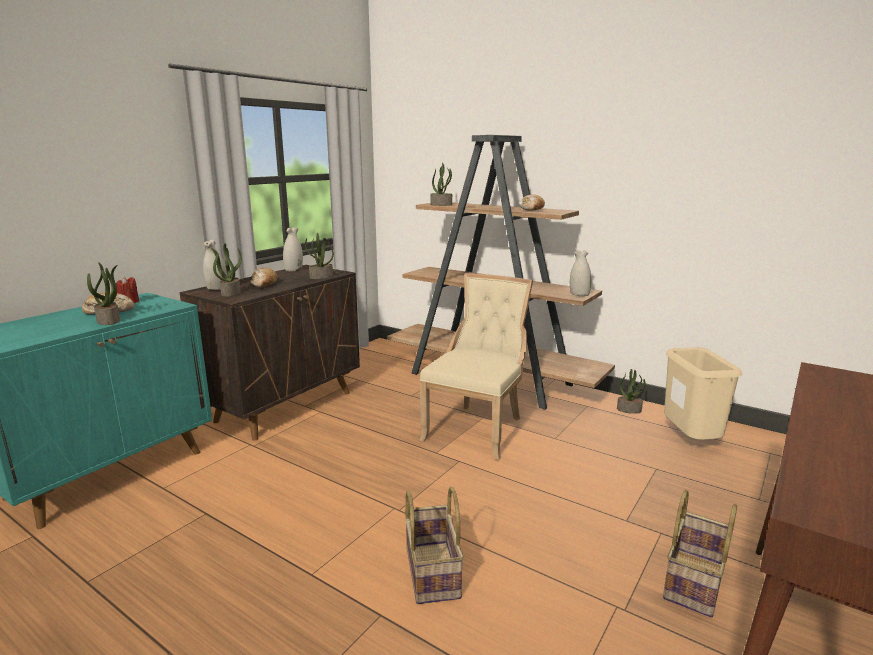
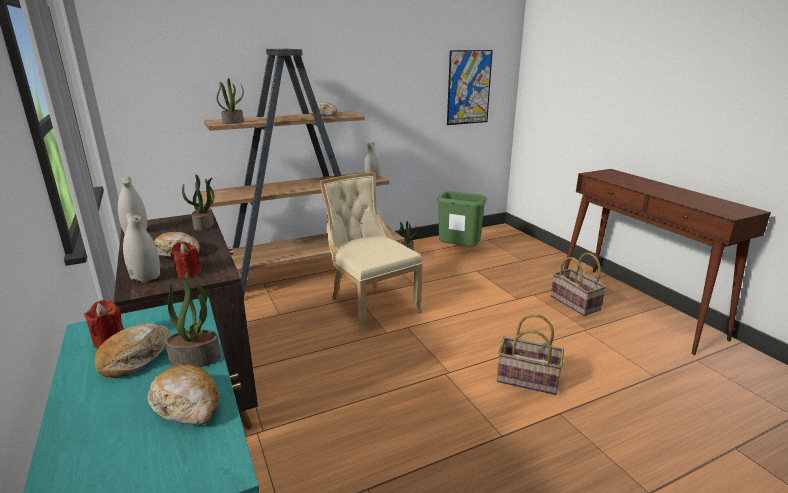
camera: 60 degrees left, 5 degrees up
(56, 330) = (187, 404): none -> bread
(230, 293) = (188, 273): potted plant -> red candle
(691, 442) = (459, 251): beige trash can -> green trash can
(800, 198) = (469, 87): none -> picture

